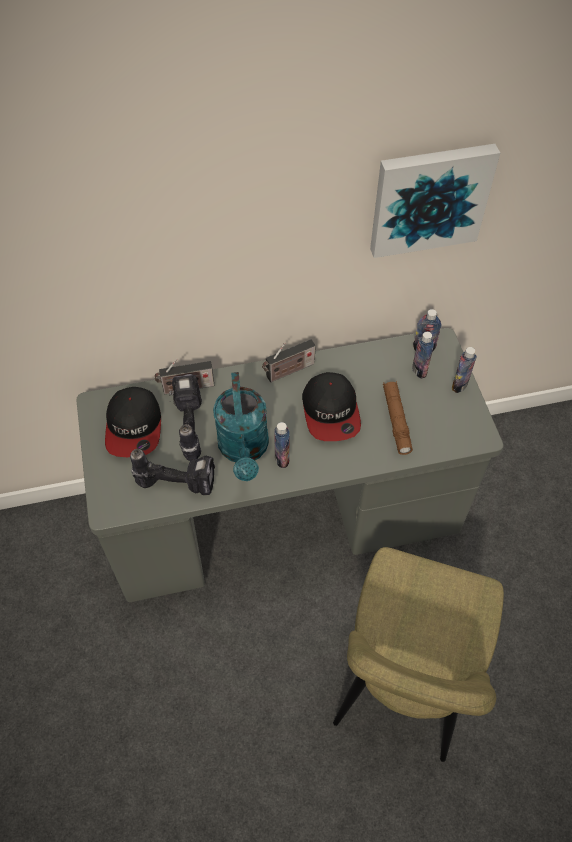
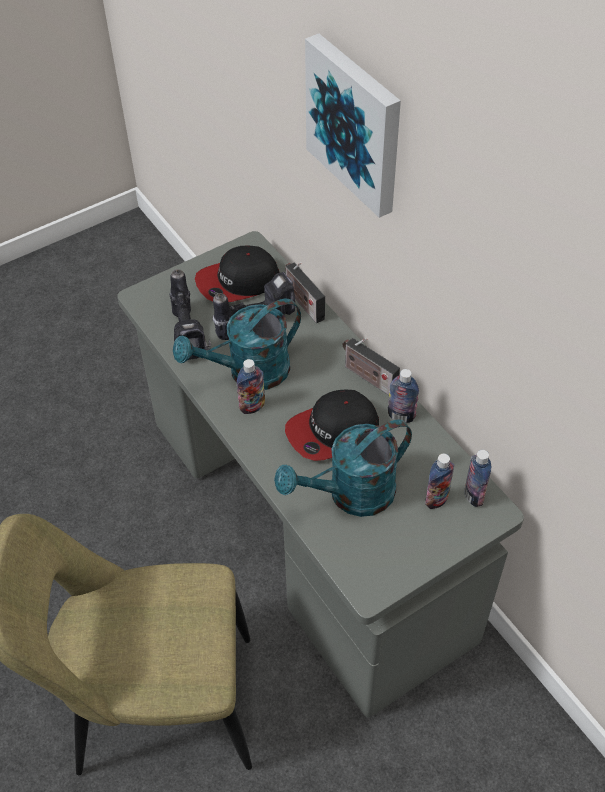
camera: 70 degrees right, 5 degrees down
(396, 420) = (351, 495): brown flashlight -> turquoise watering can
(429, 198) = (531, 319): picture -> picture (356, 124)
(459, 385) = (436, 548): bottle -> bottle (401, 416)

